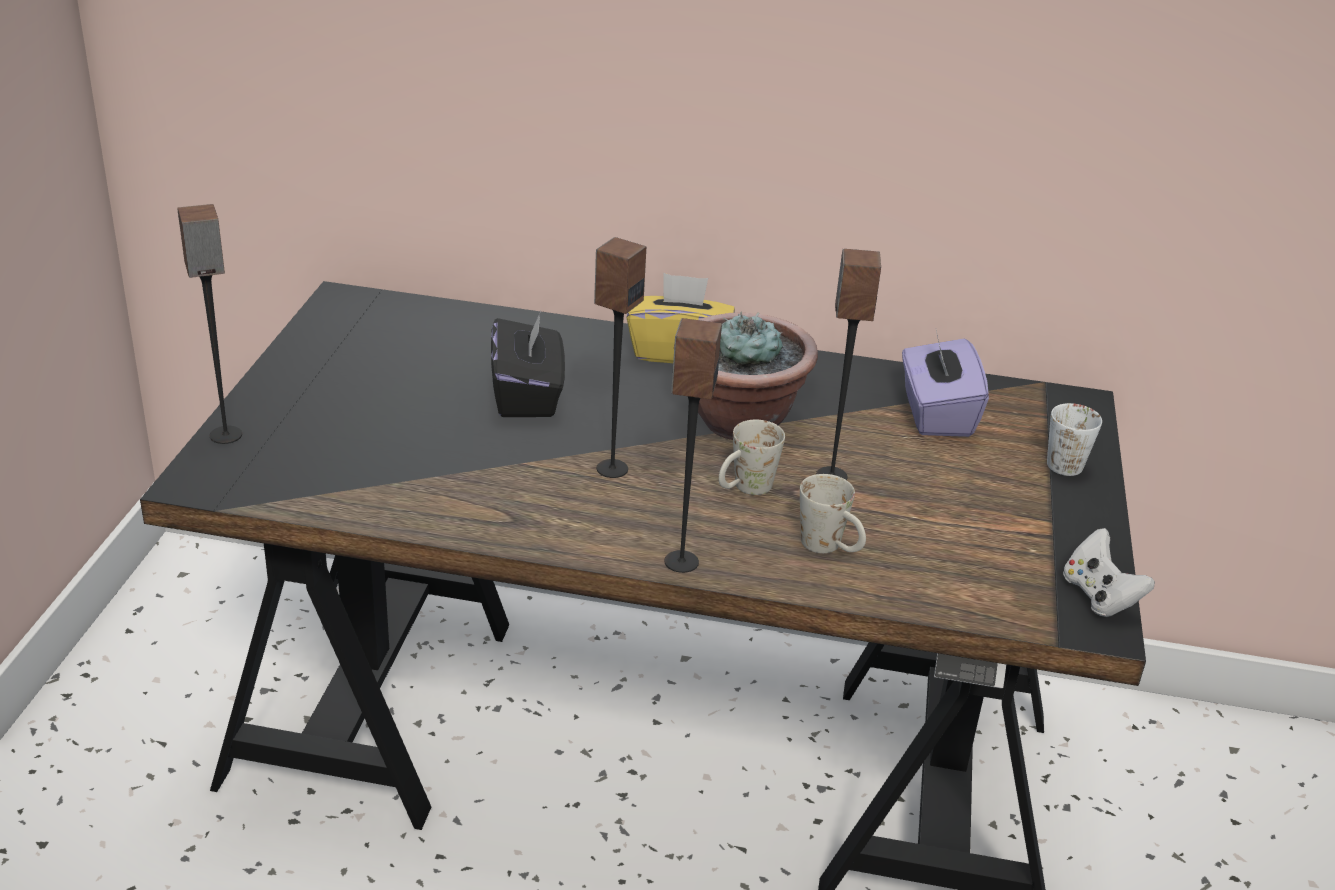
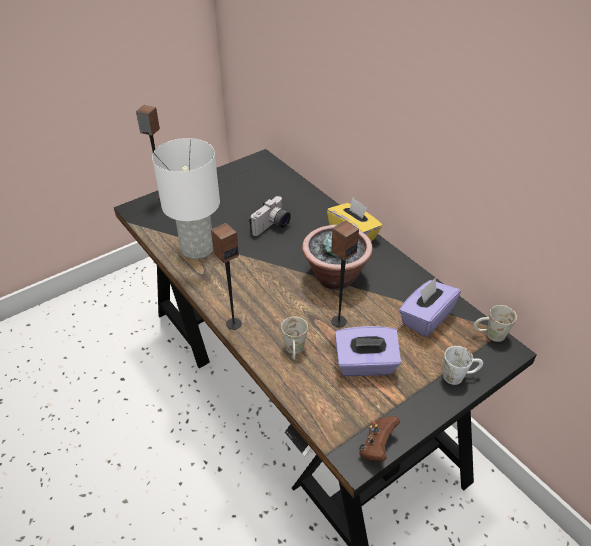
camera: 45 degrees right, 10 degrees up
(440, 488) = (196, 249): none -> white table lamp
(527, 395) = (272, 226): black tissue box -> camera
(611, 468) = (261, 272): speaker -> none
(744, 489) = (297, 307): white mug -> white mug (489, 335)
(946, 510) = (365, 365): none -> purple tissue box
(1099, 596) = (377, 446): white game controller -> brown game controller

